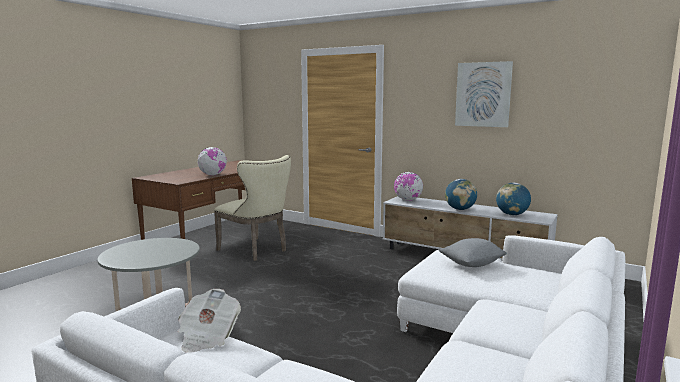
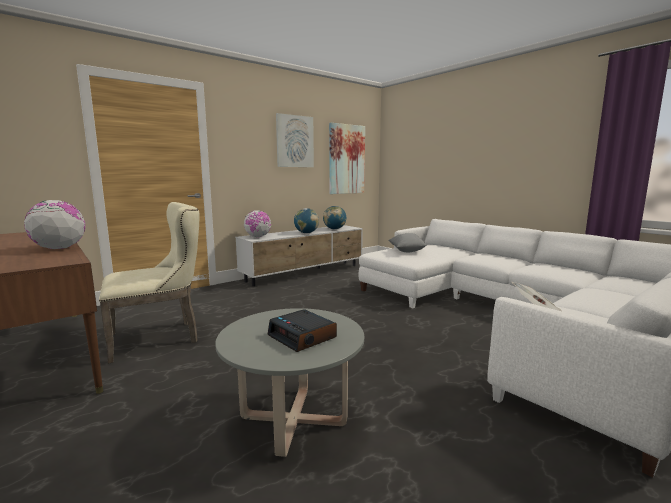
camera: 70 degrees left, 0 degrees up
(143, 254) = (303, 337): none -> alarm clock
(577, 117) = (346, 159): none -> picture

